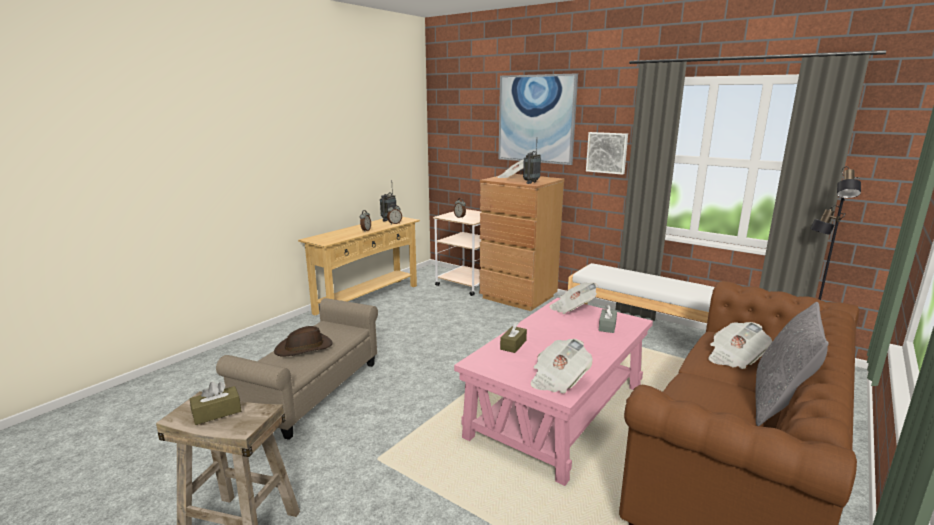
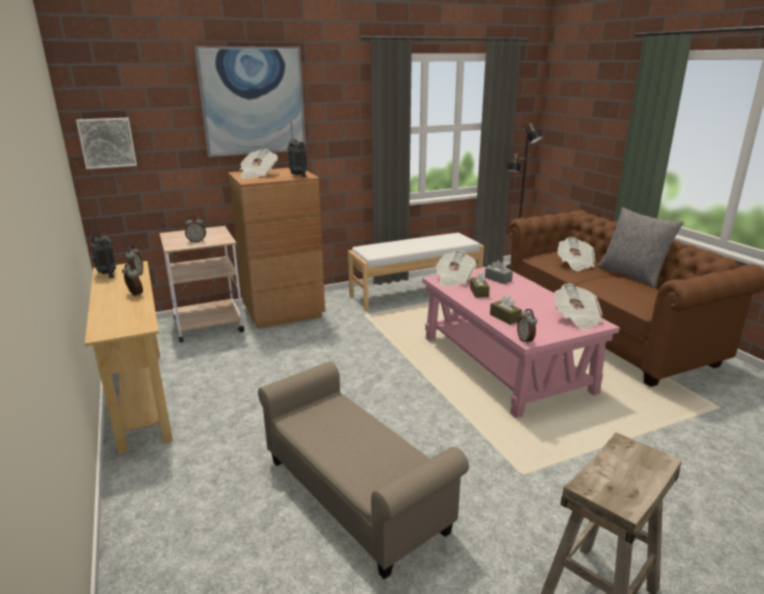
camera: 60 degrees left, 5 degrees up
(217, 412) = (619, 477): brown tissue box -> brown tissue box (479, 292)
(304, 348) = (349, 443): brown hat -> none
(473, 362) = (526, 340): none -> alarm clock
(607, 152) = (340, 132): picture -> picture (107, 142)

